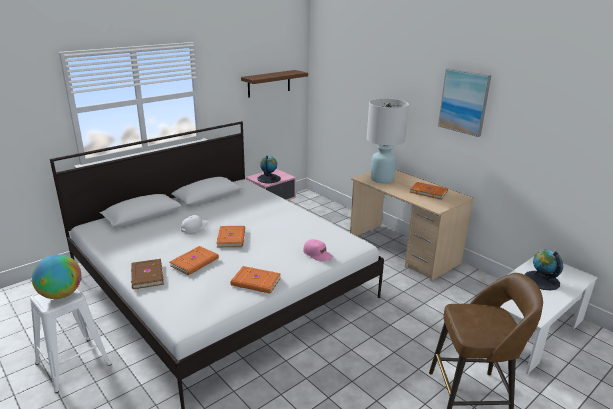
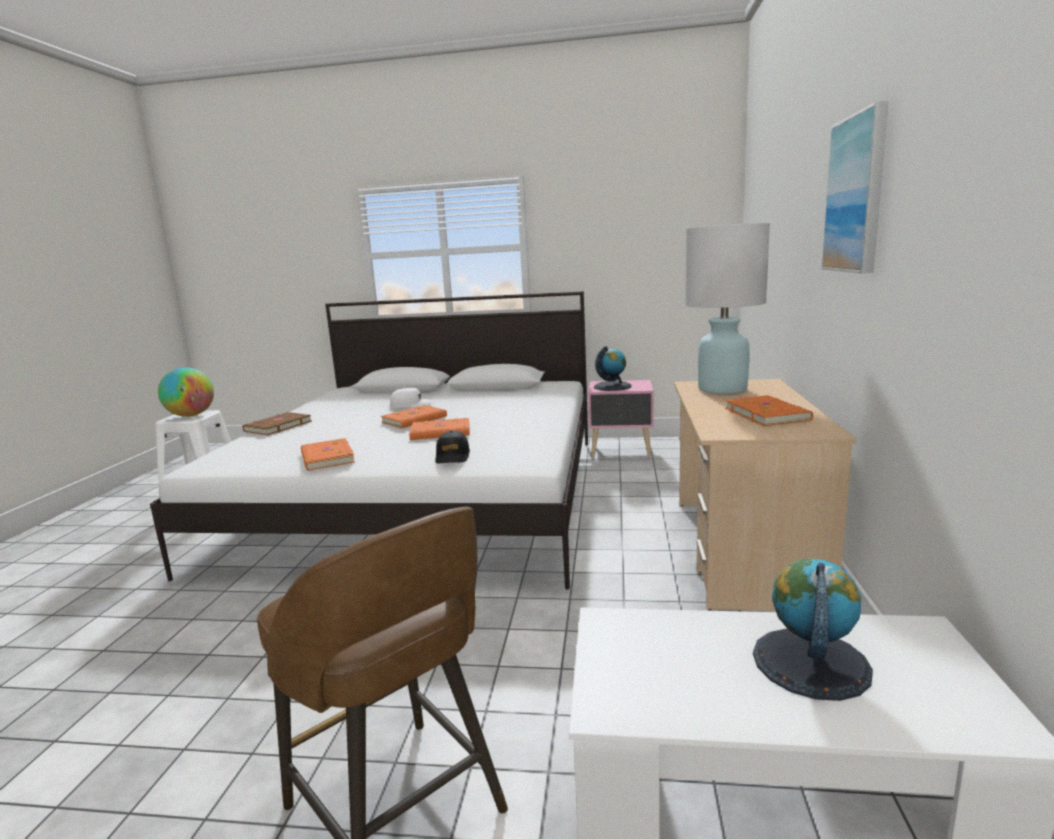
camera: 50 degrees right, 10 degrees down
(195, 262) = (330, 427): orange book -> orange book (441, 433)
(269, 83) = (653, 241): brown shelf -> none
(317, 254) = (452, 456): pink cap -> black cap

